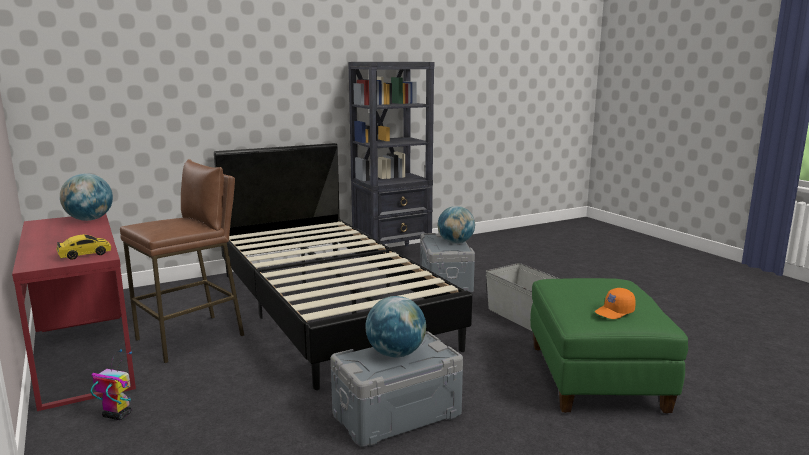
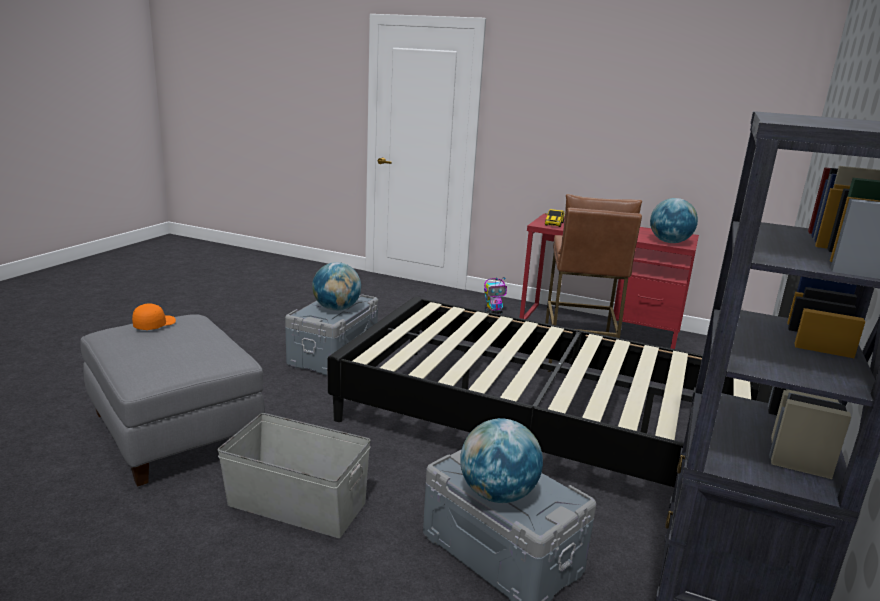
camera: 140 degrees right, 5 degrees up
(596, 378) = (174, 431): green ottoman -> grey ottoman

